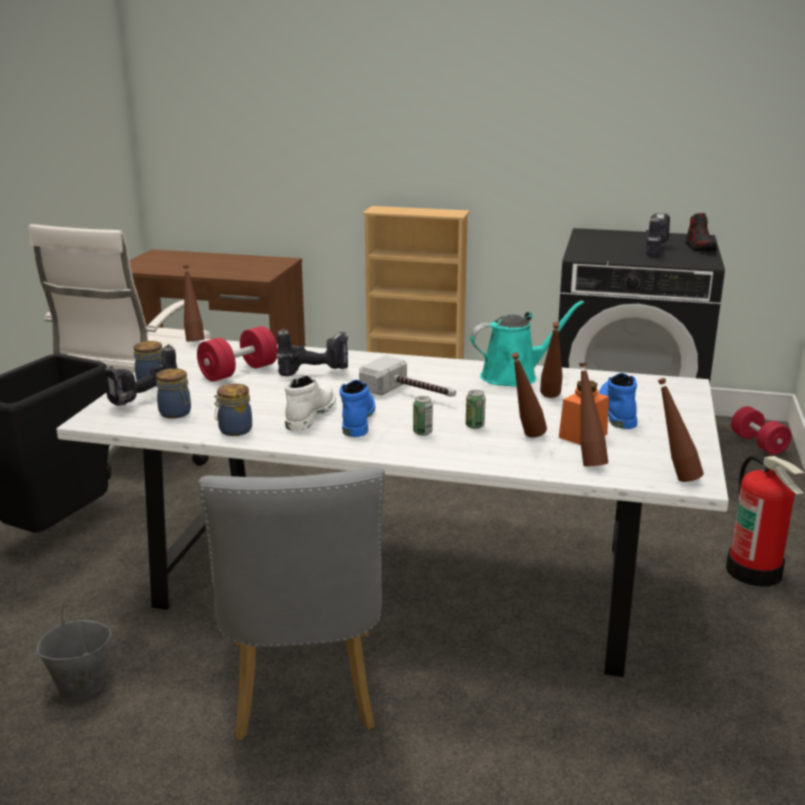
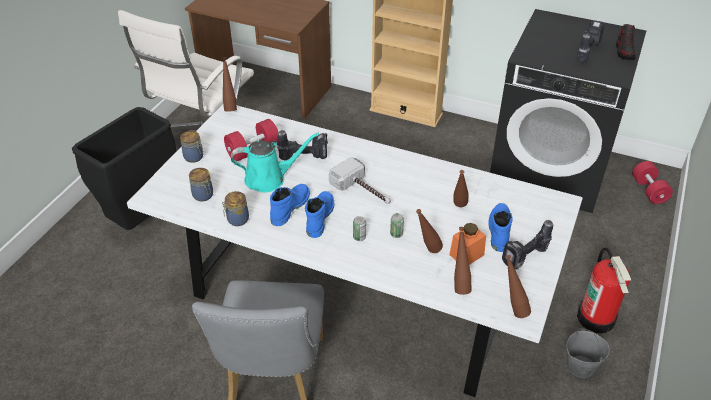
camera: 10 degrees right, 20 degrees up
(81, 685) = (145, 354): grey bucket -> grey bucket (580, 367)
(145, 401) = (186, 179): power drill -> power drill (526, 259)
(309, 414) = (289, 207): white boot -> blue boot
(514, 376) = (442, 177): turquoise watering can -> turquoise watering can (269, 178)

